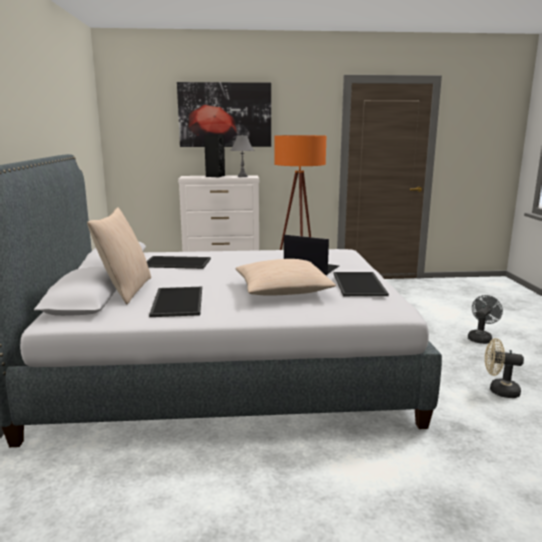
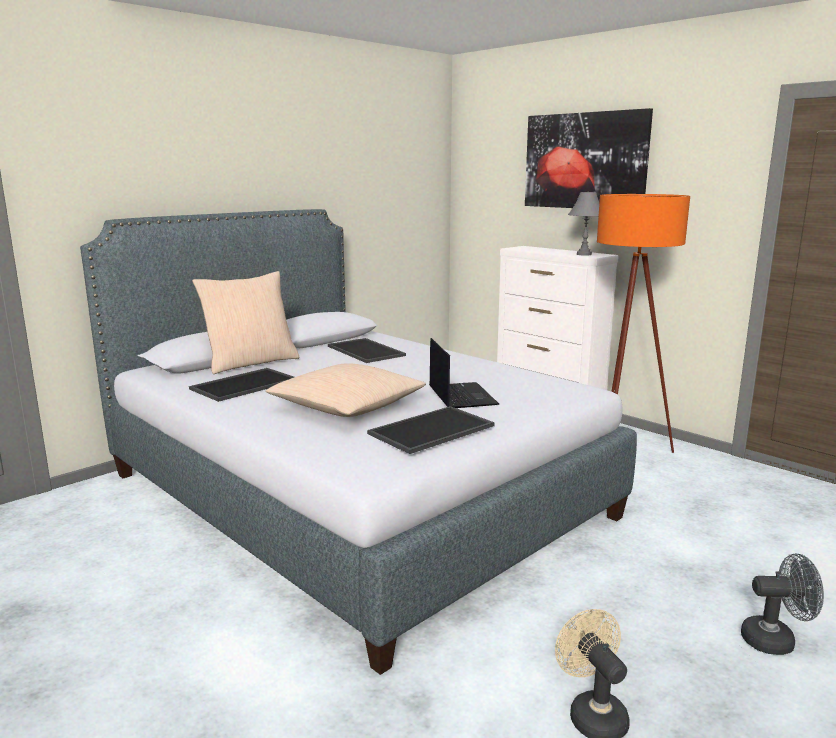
camera: 50 degrees right, 0 degrees up
(215, 176) = (553, 250): black speaker -> none

